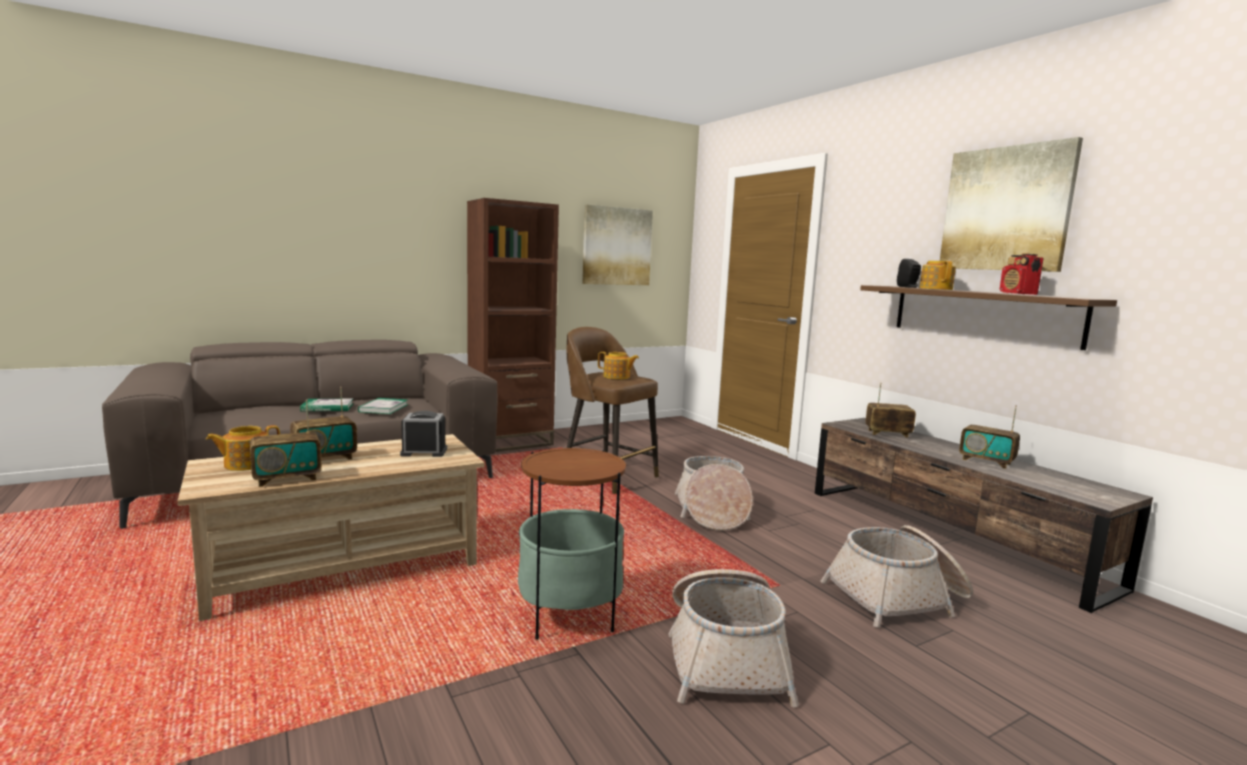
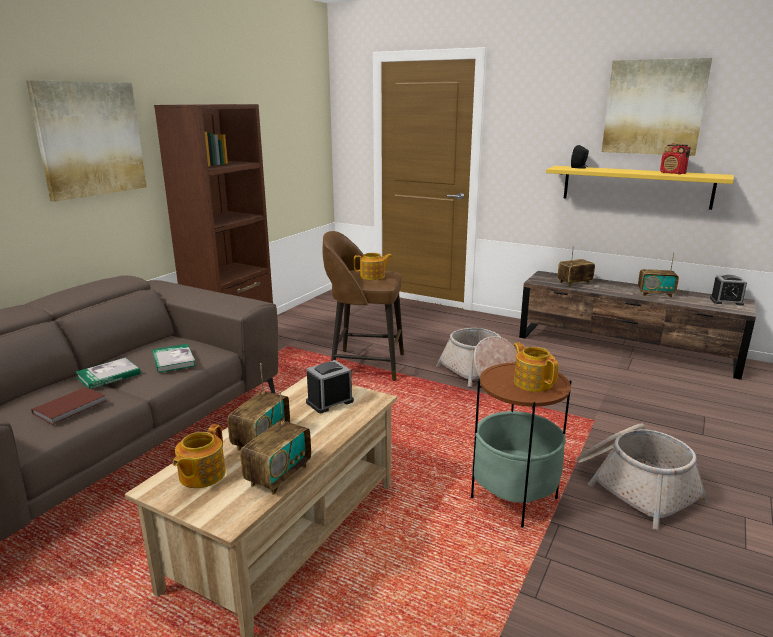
camera: 30 degrees left, 10 degrees up
(269, 416) = (72, 407): none -> brown book
(616, 246) = (279, 136): picture -> picture (90, 139)
(898, 597) = (658, 404): basket -> none
(936, 289) = (607, 170): teapot -> teapot (532, 382)
(983, 314) = (636, 186): brown shelf -> yellow shelf
(1092, 488) = (726, 301): none -> alarm clock

